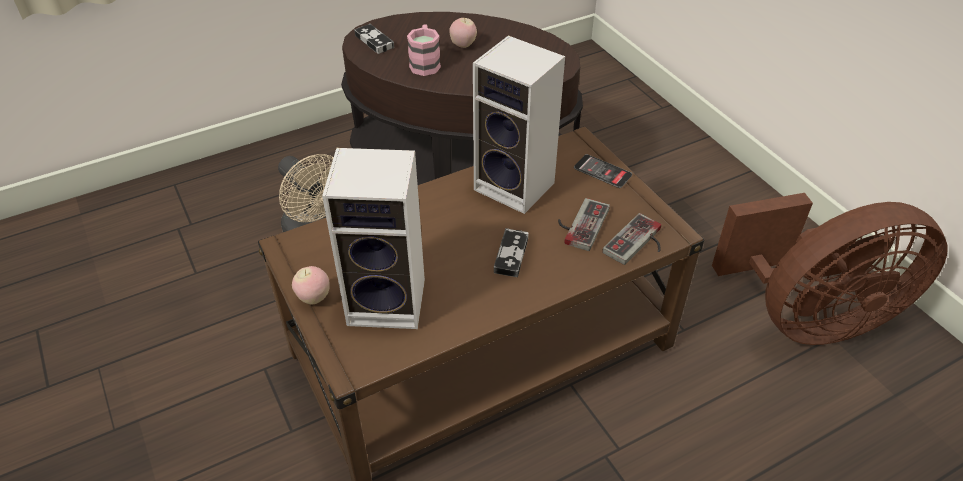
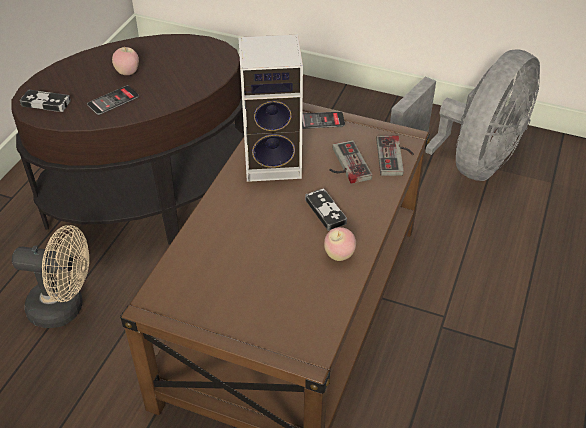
camera: 40 degrees left, 0 degrees up
(314, 298) = (222, 328): apple -> apple (339, 255)
(390, 301) = (280, 294): speaker -> none
(425, 63) = (113, 101): pink mug -> phone
(809, 317) = (468, 163): brown fan -> grey fan

